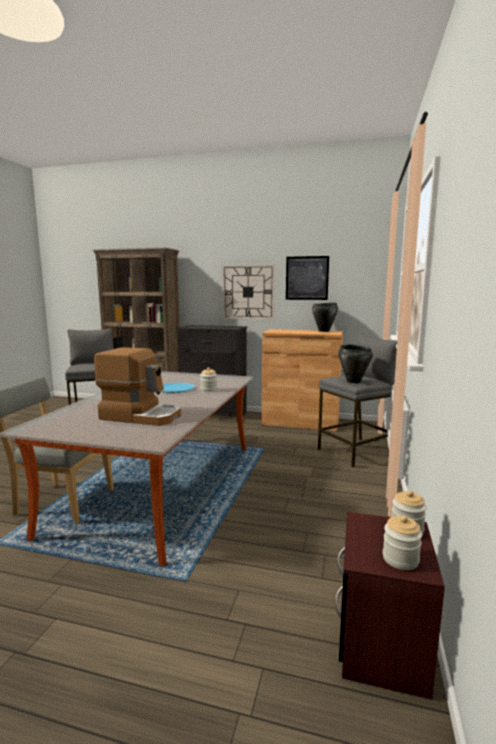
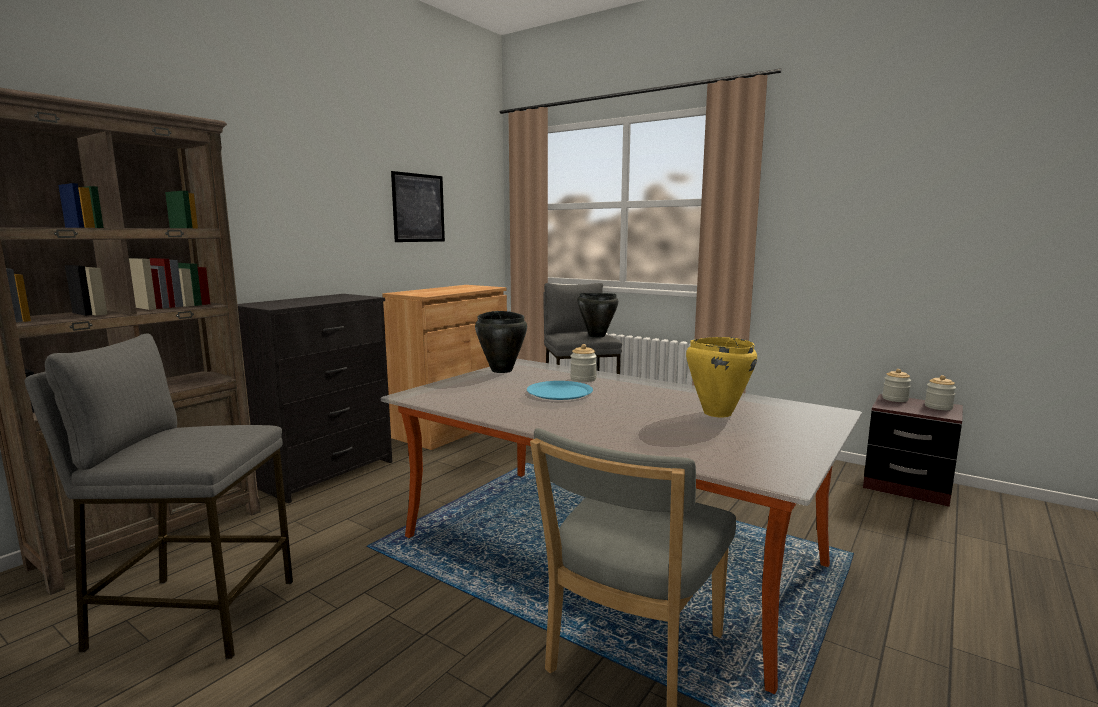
camera: 70 degrees left, 0 degrees up
(141, 416) = (716, 413): coffee machine -> yellow cooking pot
(248, 292) = (338, 229): wall clock -> none
(324, 331) = (459, 286): black cooking pot -> black cooking pot (502, 370)

